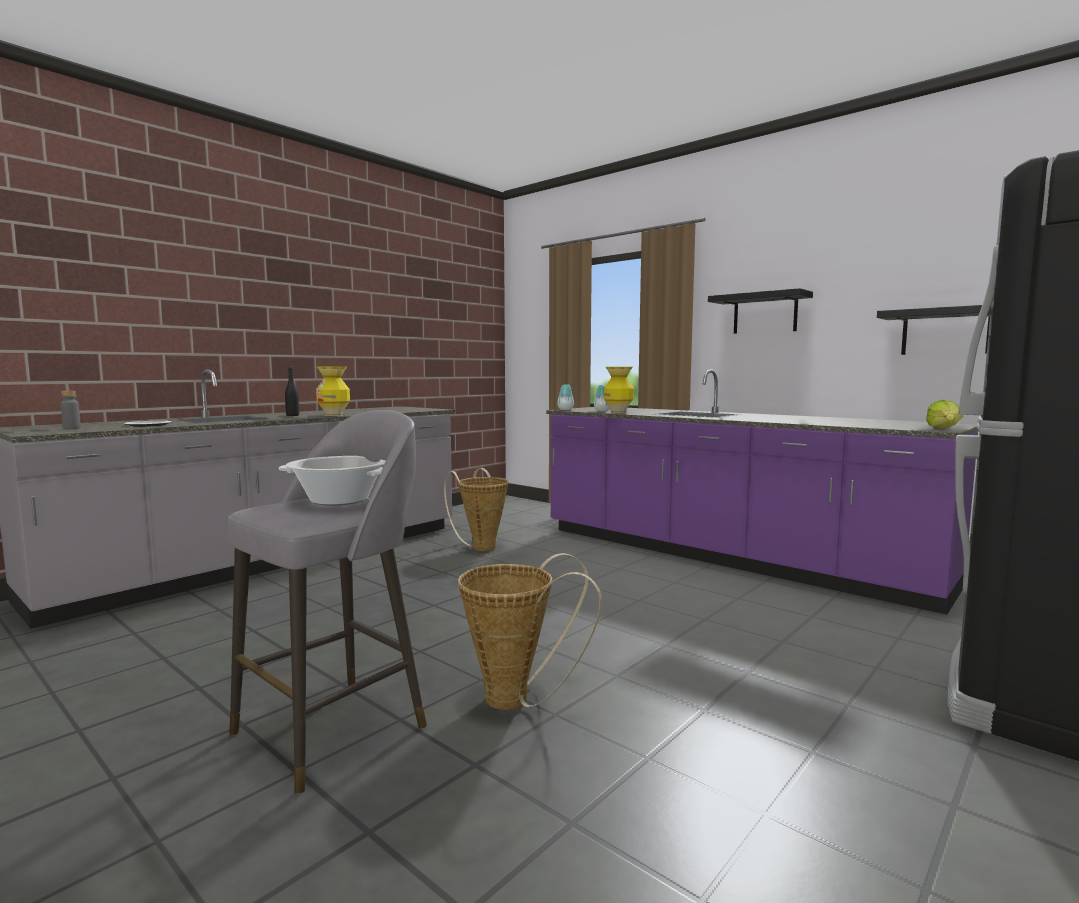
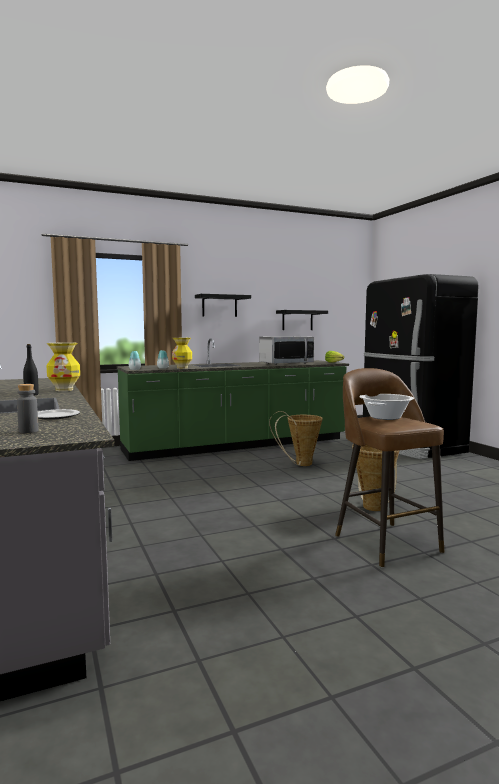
camera: 65 degrees left, 0 degrees up
(336, 727) = (385, 542): grey stool -> brown stool
(481, 547) = (131, 482): basket -> basket (299, 464)
(726, 556) = (237, 445): purple counter -> green counter
(822, 421) = (286, 363): none -> microwave

